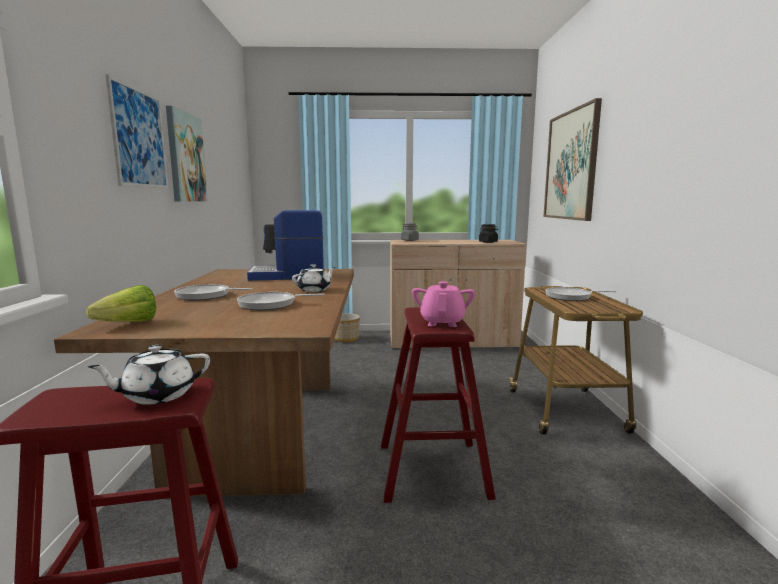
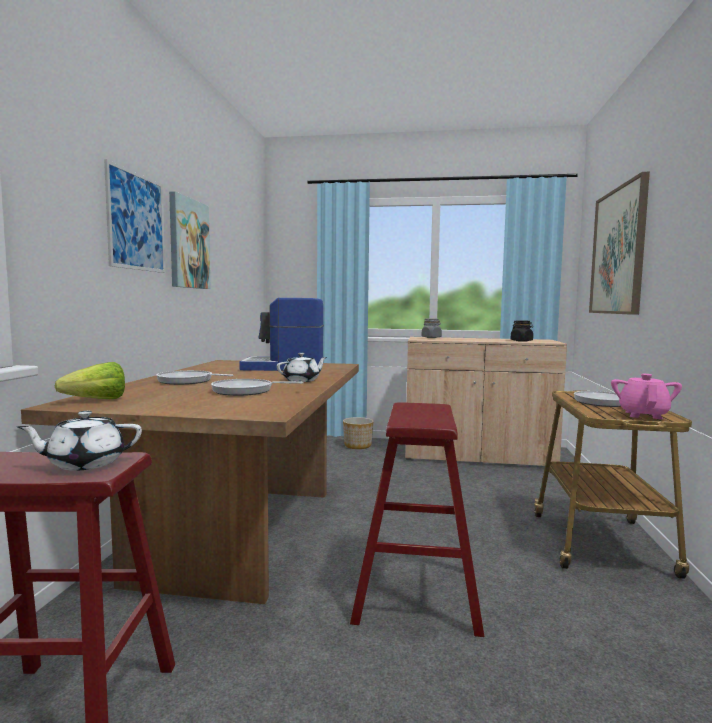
camera: 10 degrees right, 5 degrees down
(442, 322) = (426, 418): pink teapot -> pink teapot (643, 415)

